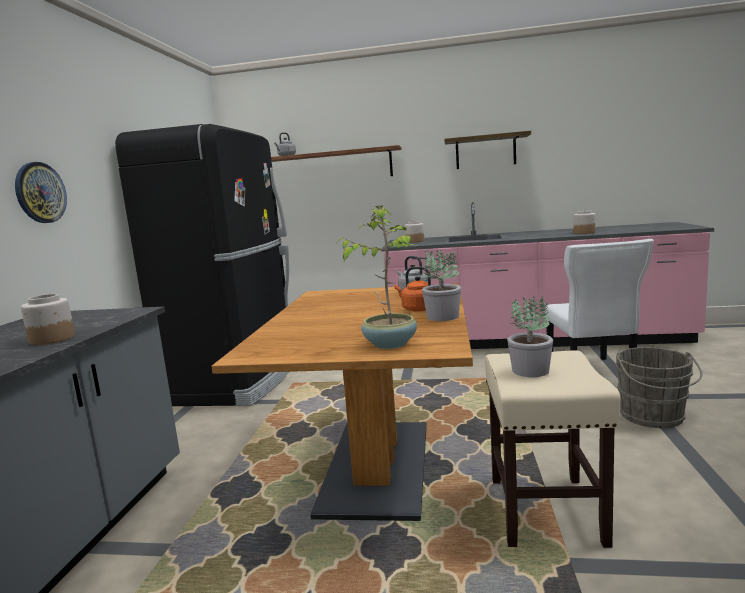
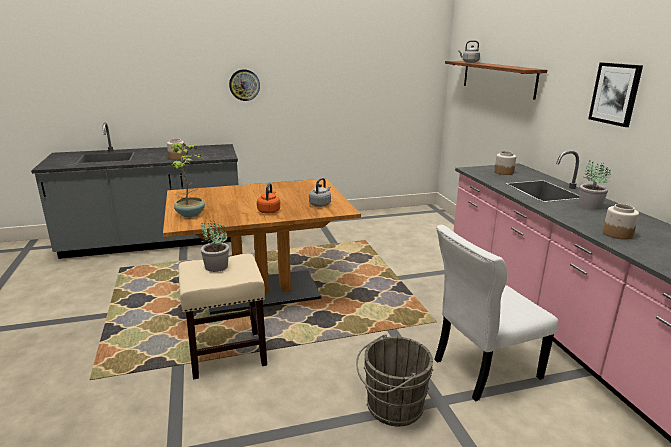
camera: 65 degrees right, 10 degrees up
(238, 379) = (359, 223): black fridge -> none
(442, 317) = (247, 219): potted plant -> potted plant (589, 205)
(485, 152) = (615, 94): shelf -> picture

